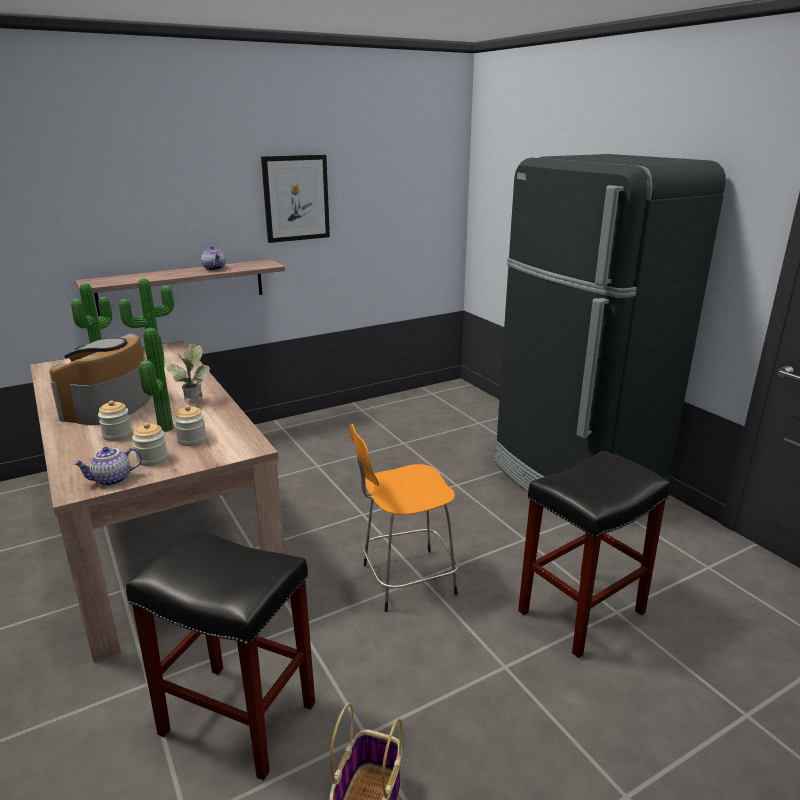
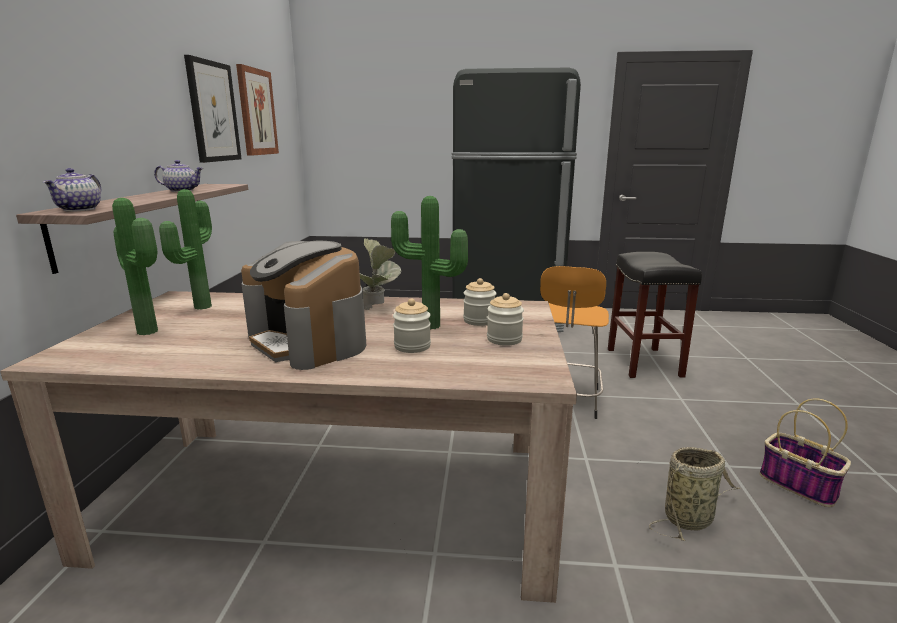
camera: 55 degrees left, 5 degrees down
(112, 480) = (535, 360): teapot -> teapot (80, 209)
(240, 718) = (690, 518): black stool -> basket
(373, 190) = (257, 112): none -> picture

